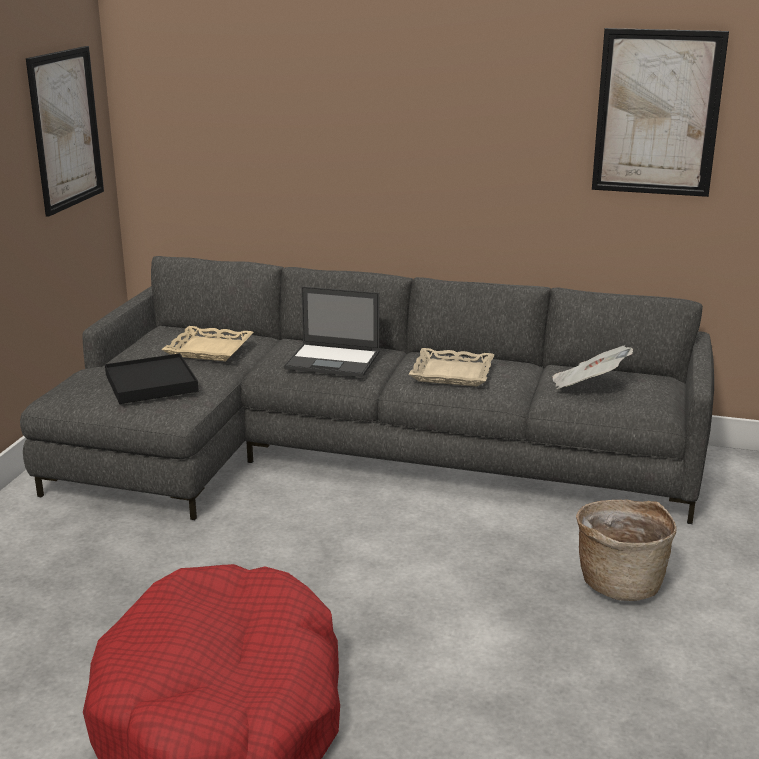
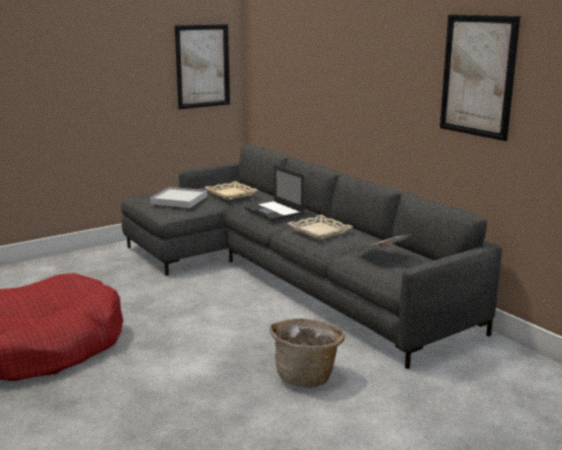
camera: 40 degrees right, 5 degrees down
(151, 383) = (179, 200): black tray -> white tray

